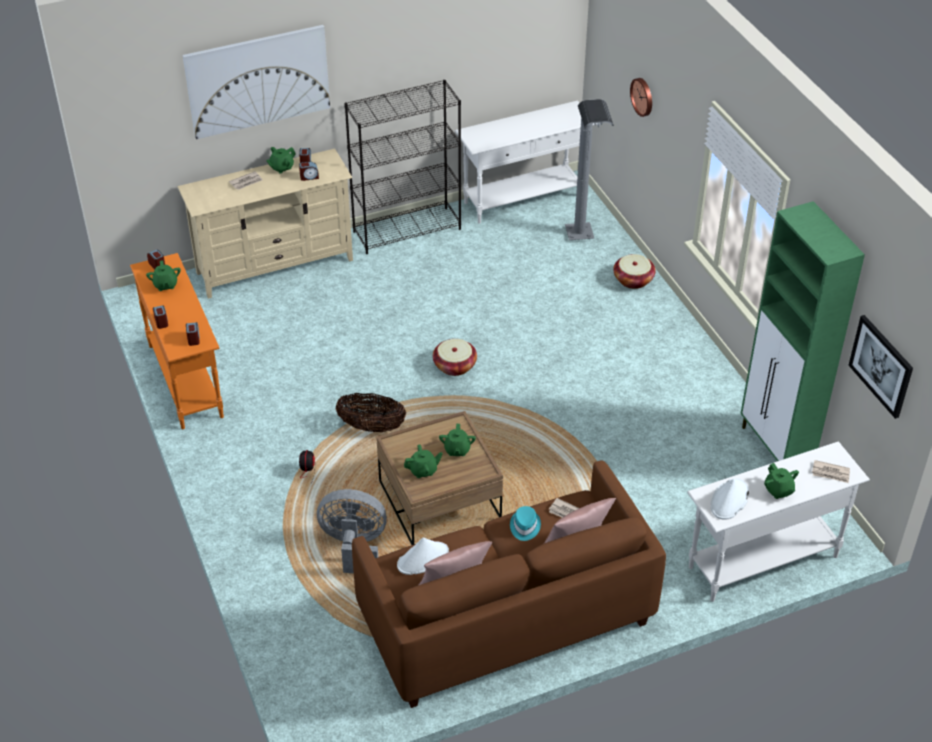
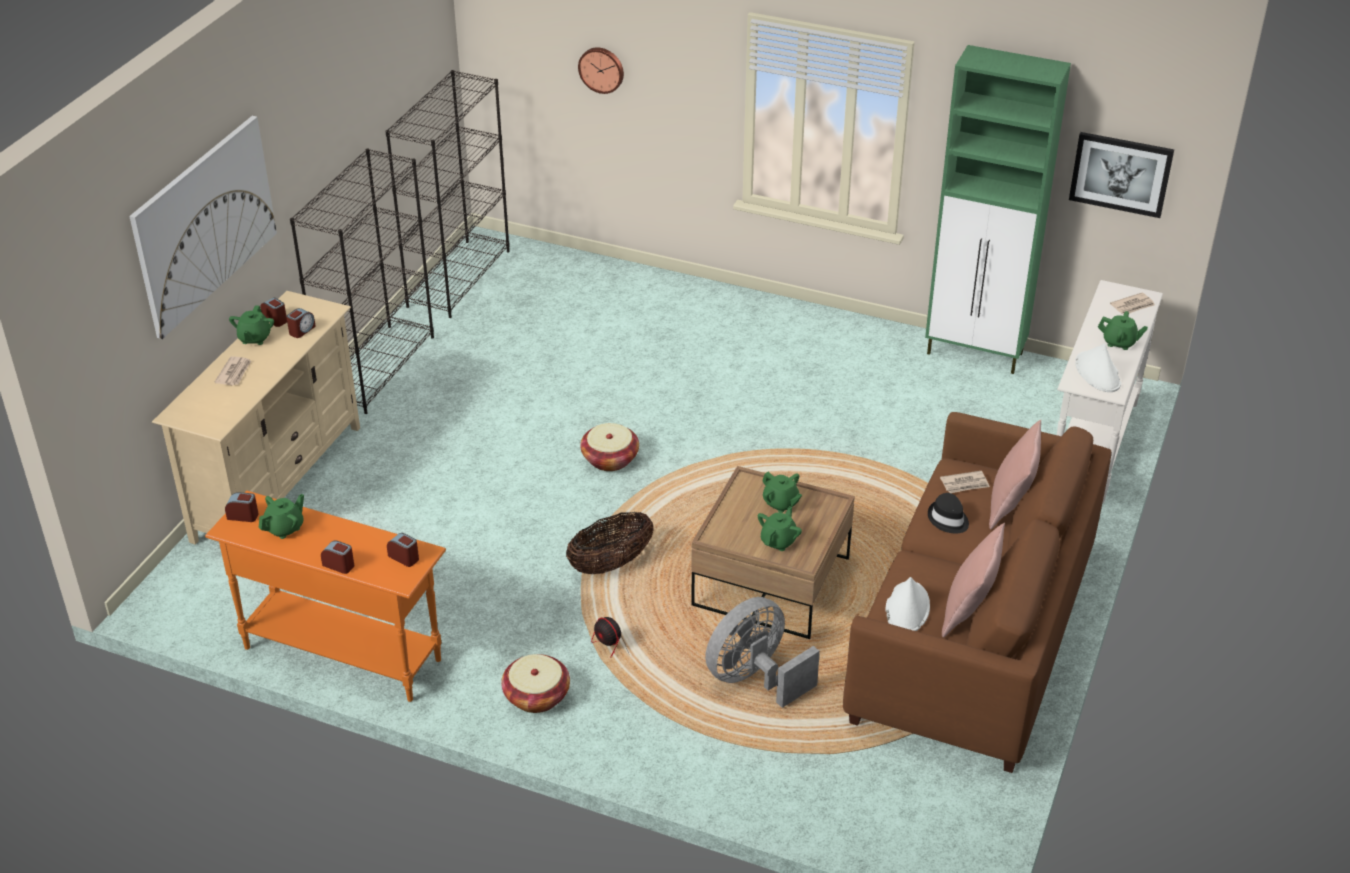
camera: 45 degrees left, 5 degrees down
(165, 285) = (285, 528): green teapot -> green teapot turned 75 degrees counterclockwise
(523, 200) = (459, 278): white console table -> black bookcase
(524, 526) = (948, 519): turquoise hat -> black hat
(583, 245) = (575, 286): grey floor lamp -> none
(633, 280) = (664, 290): basket -> basket (536, 696)

